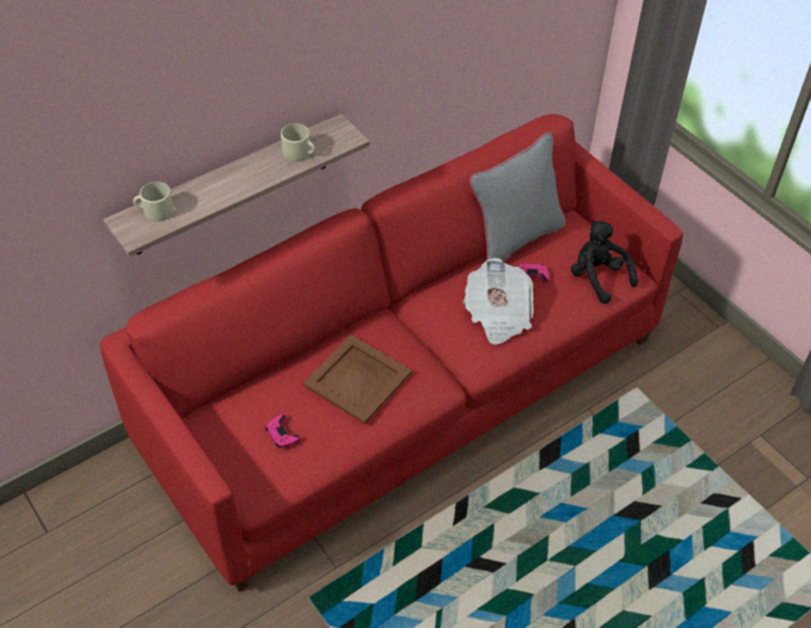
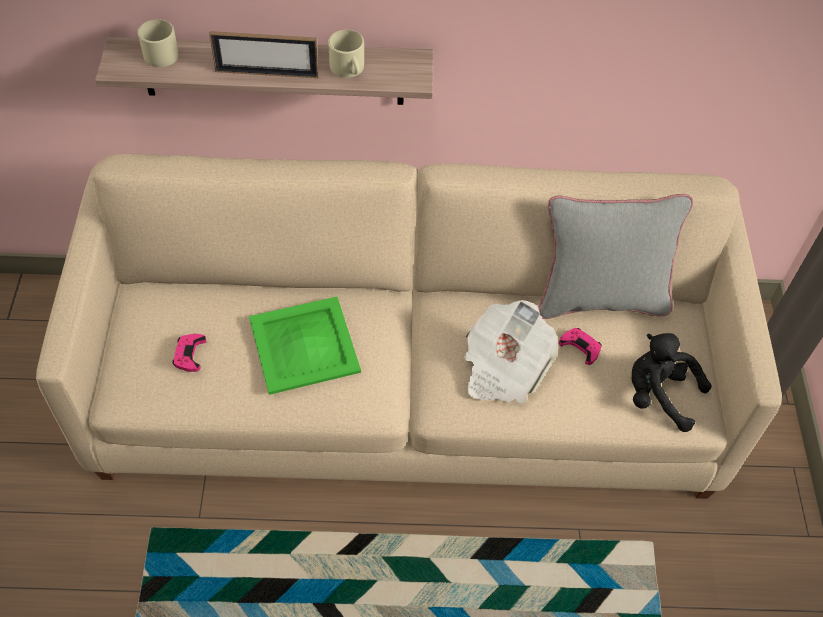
camera: 35 degrees right, 5 degrees up
(248, 184) = (267, 73): none -> picture frame
(357, 379) = (303, 346): brown tray -> green tray
(404, 391) = (408, 389): red sofa -> beige sofa
(598, 278) = (658, 395): black plush toy -> black plush toy turned 60 degrees counterclockwise

